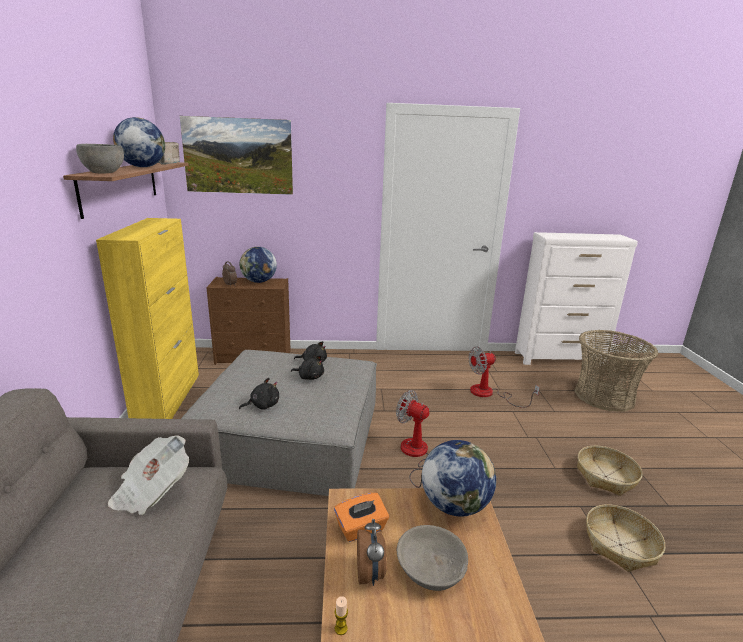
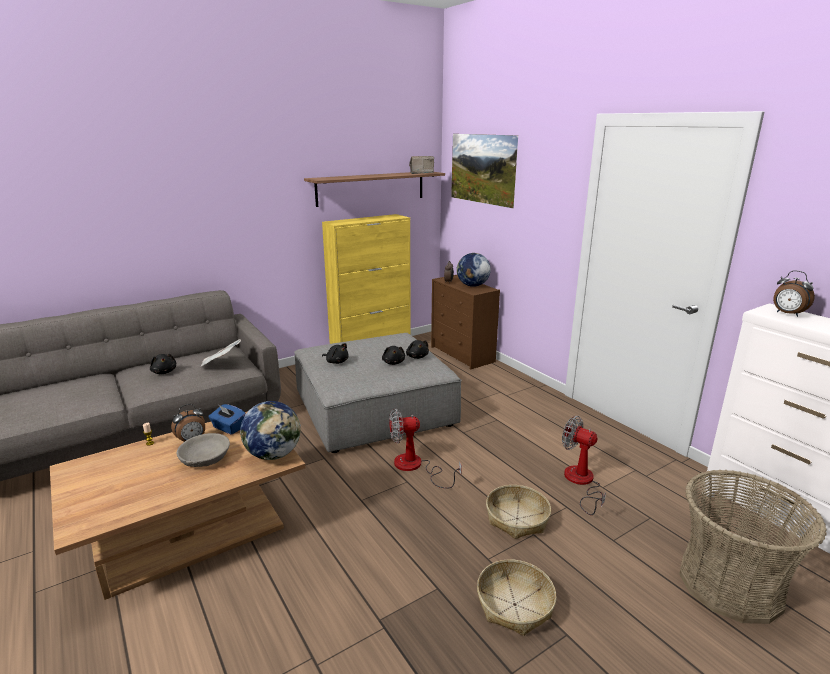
camera: 60 degrees right, 0 degrees up
(86, 565) = (164, 372): none -> black plush toy
(103, 173) = (329, 178): grey bowl -> none
(142, 167) = (381, 175): globe -> none
(361, 528) = (228, 428): orange tissue box -> blue tissue box
(415, 455) = (415, 467): fan -> fan turned 105 degrees counterclockwise
(556, 235) = (787, 314): none -> alarm clock
(620, 545) = (398, 628): basket -> basket (517, 519)

